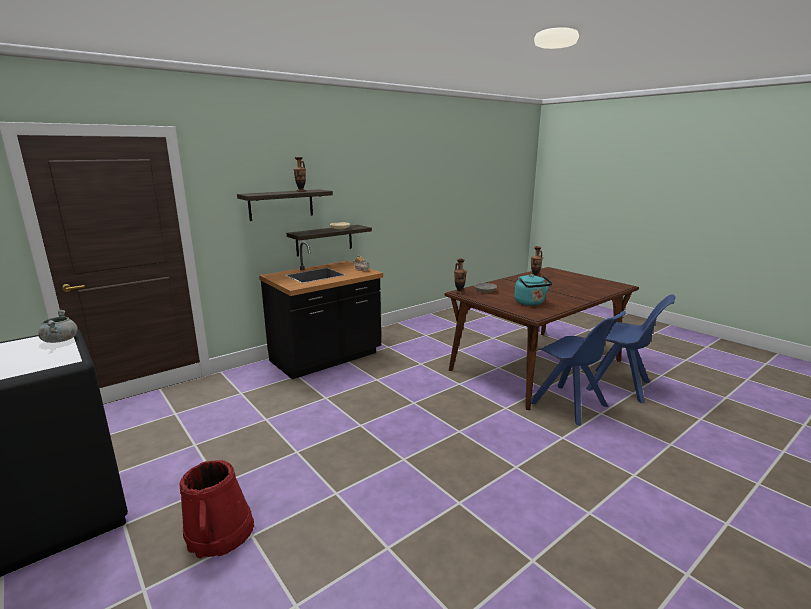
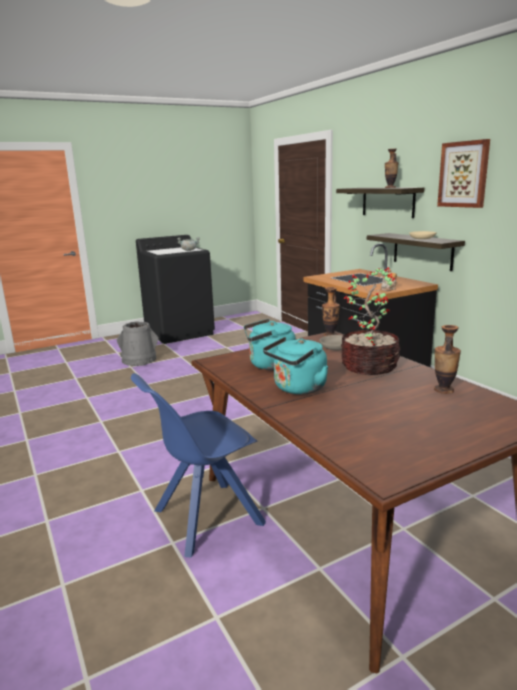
camera: 100 degrees right, 0 degrees up
(219, 533) = (139, 360): red bucket -> grey bucket
(351, 178) = (464, 174): none -> picture
(512, 285) = (369, 365): none -> potted plant
(560, 296) = (297, 388): none -> turquoise kettle
(620, 386) = (245, 607): blue chair -> none

